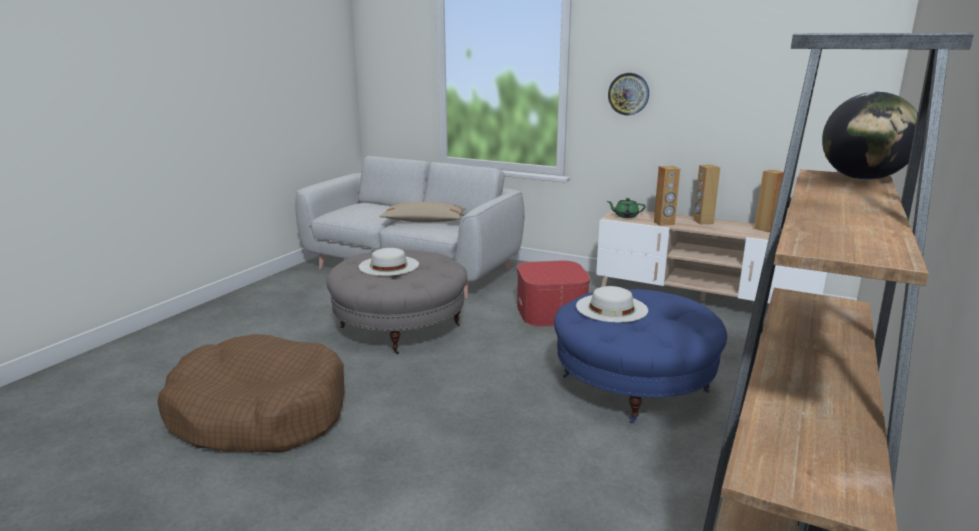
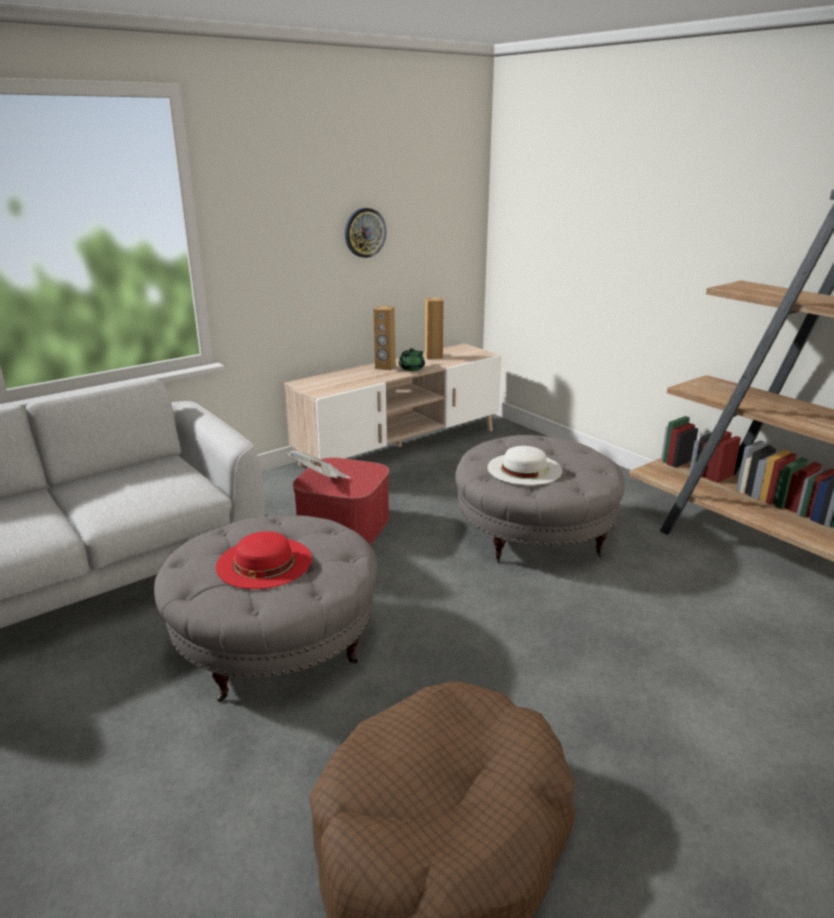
camera: 65 degrees left, 5 degrees up
(388, 265) = (264, 562): white hat -> red hat
(424, 221) = (126, 494): beige pillow -> none
(539, 267) = (320, 479): none -> newspaper
(625, 216) = (323, 387): green teapot -> green teapot (411, 368)
(628, 94) = (277, 241): wall clock -> wall clock (364, 232)
(633, 384) = (535, 533): blue ottoman -> grey ottoman
(664, 223) = (370, 380): brown speaker -> none
(862, 178) = (752, 285): globe -> none

